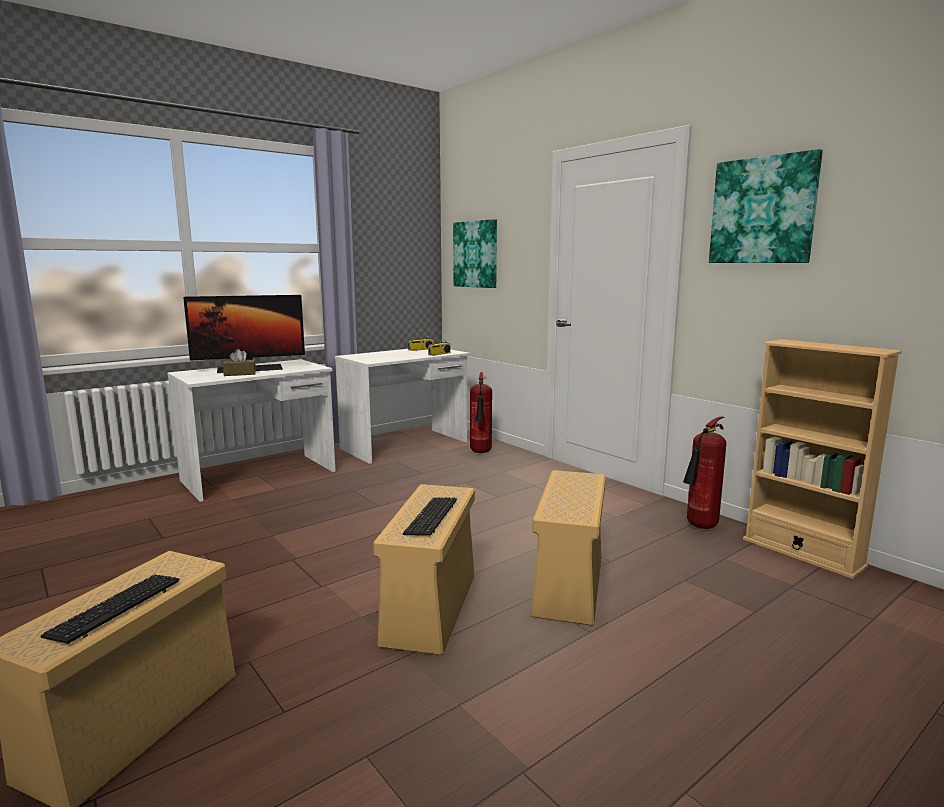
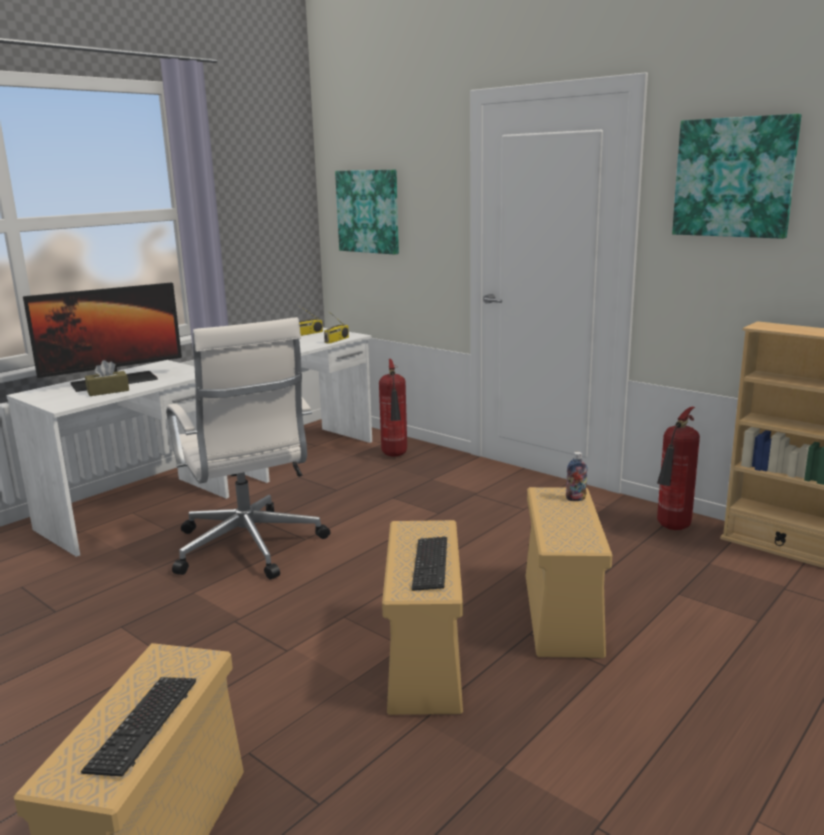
camera: 10 degrees left, 5 degrees up
(331, 508) = (249, 548): none -> white office chair
(589, 481) = (575, 499): none -> bottle

